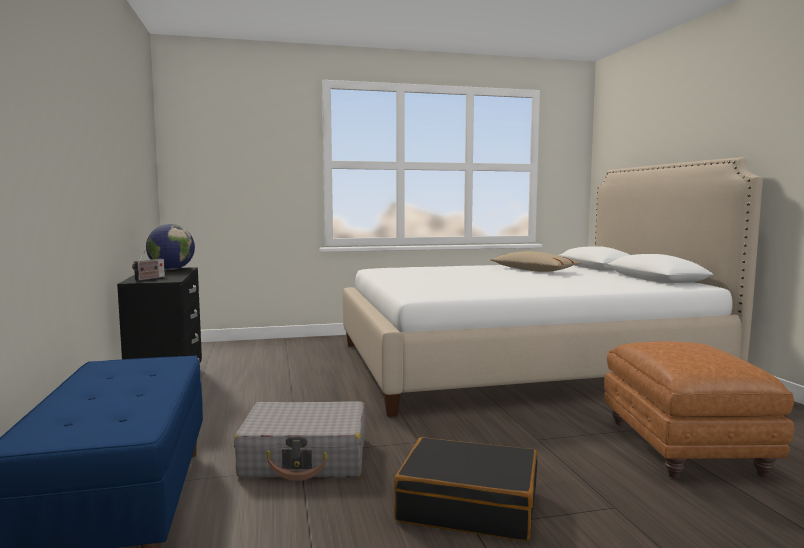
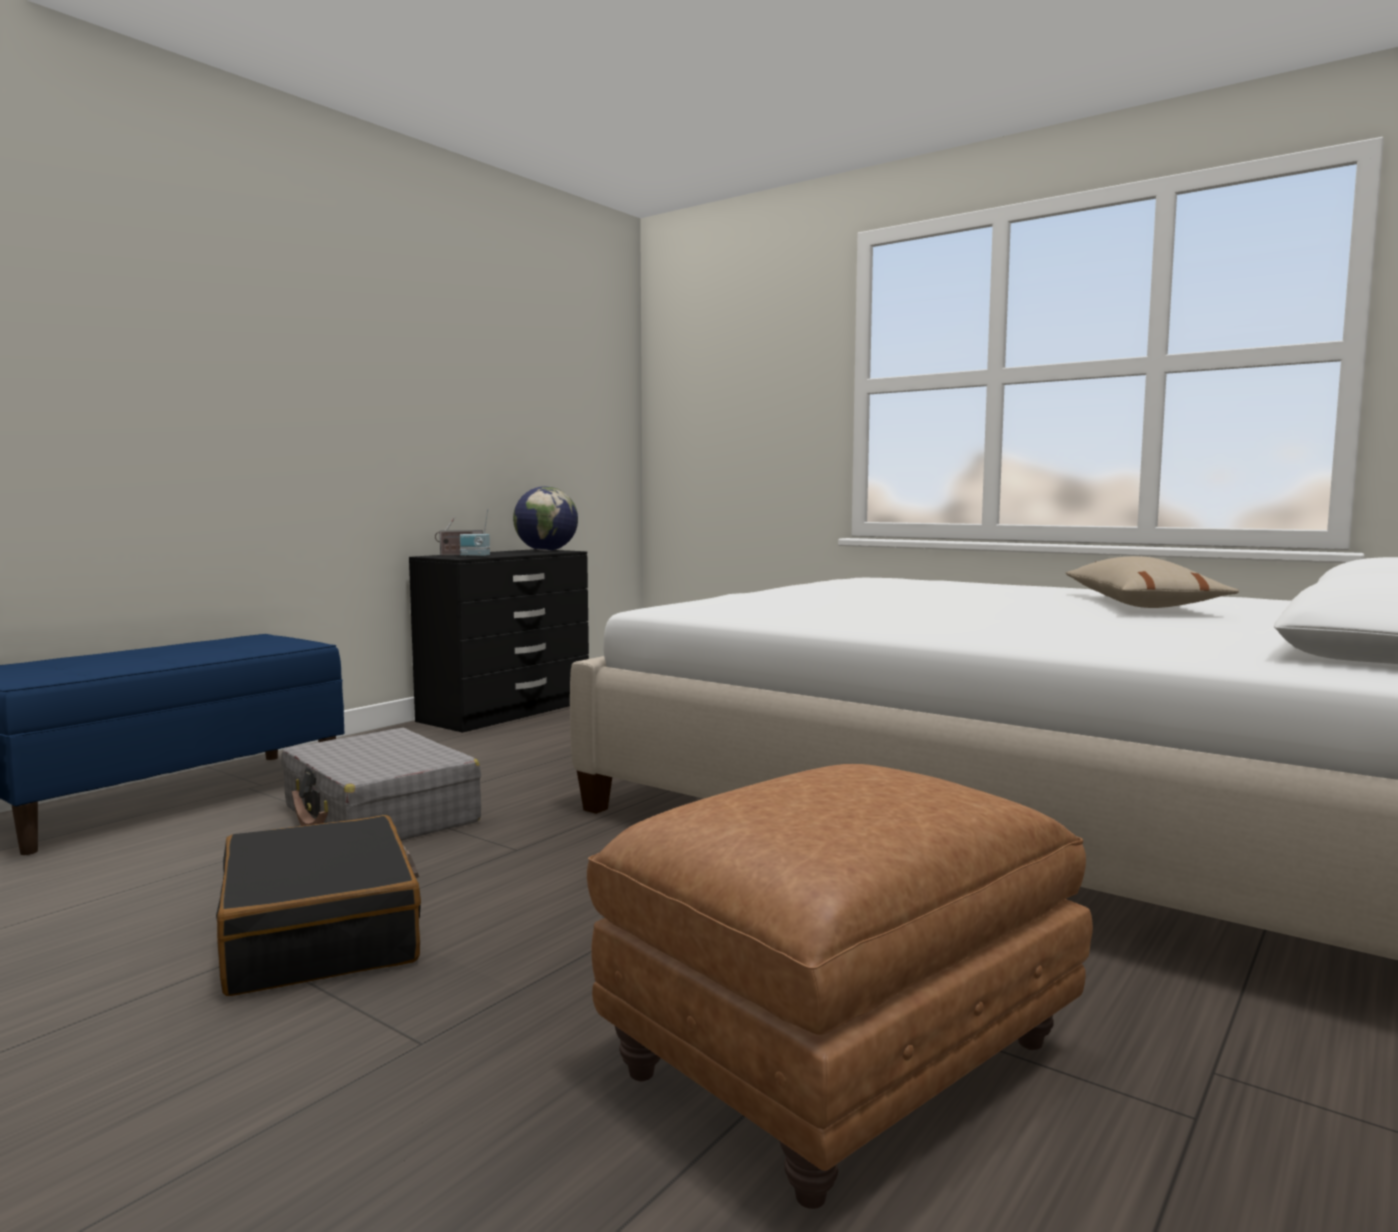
camera: 50 degrees right, 0 degrees up
(170, 278) = (474, 556): none -> radio

